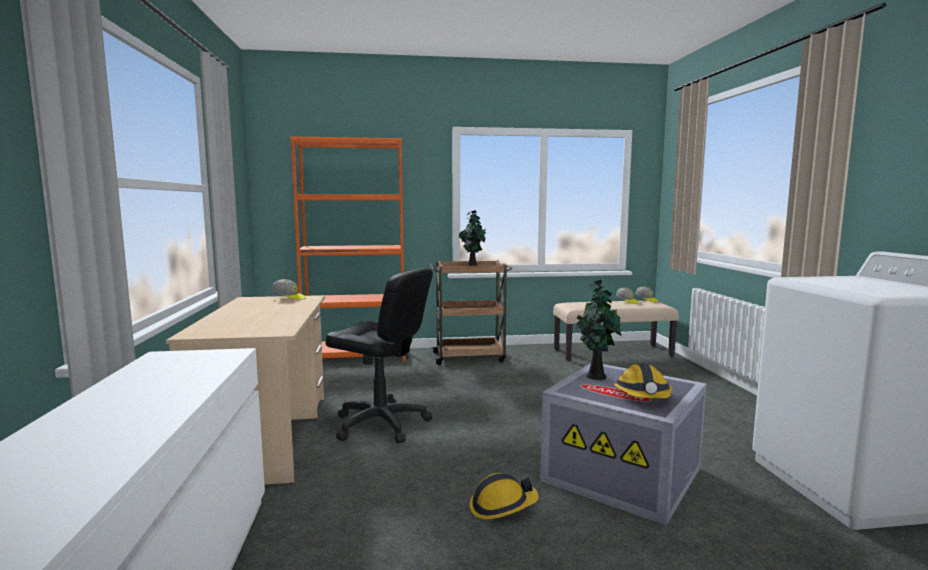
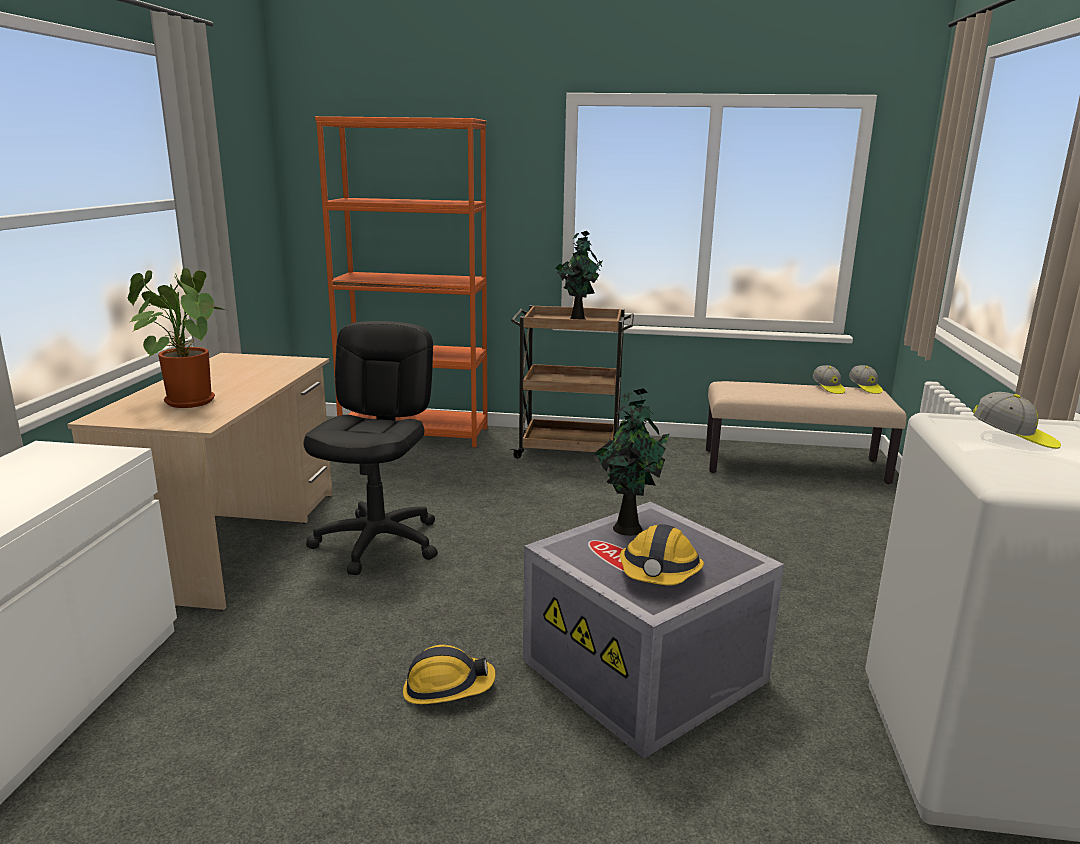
camera: 15 degrees right, 10 degrees up
(248, 321) = (186, 401): none -> potted plant
(289, 298) = (278, 360): cap -> cap (1013, 438)
(381, 424) = (378, 543): black office chair -> black office chair turned 120 degrees counterclockwise

